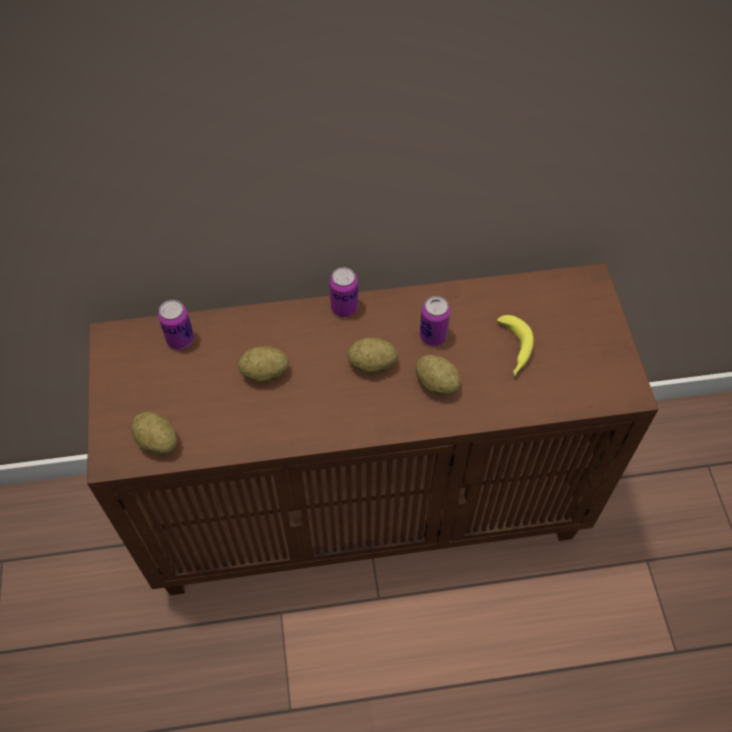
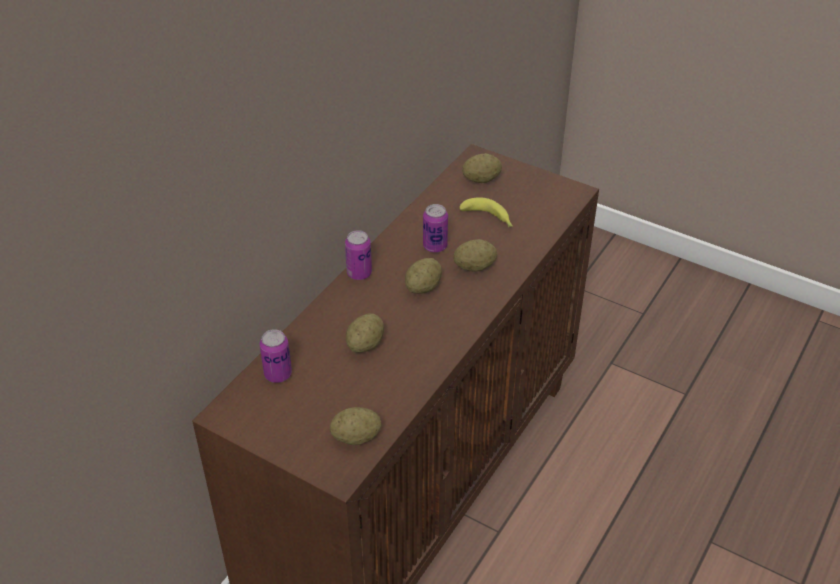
camera: 50 degrees left, 15 degrees down
(562, 306) = (481, 179): none -> potato

